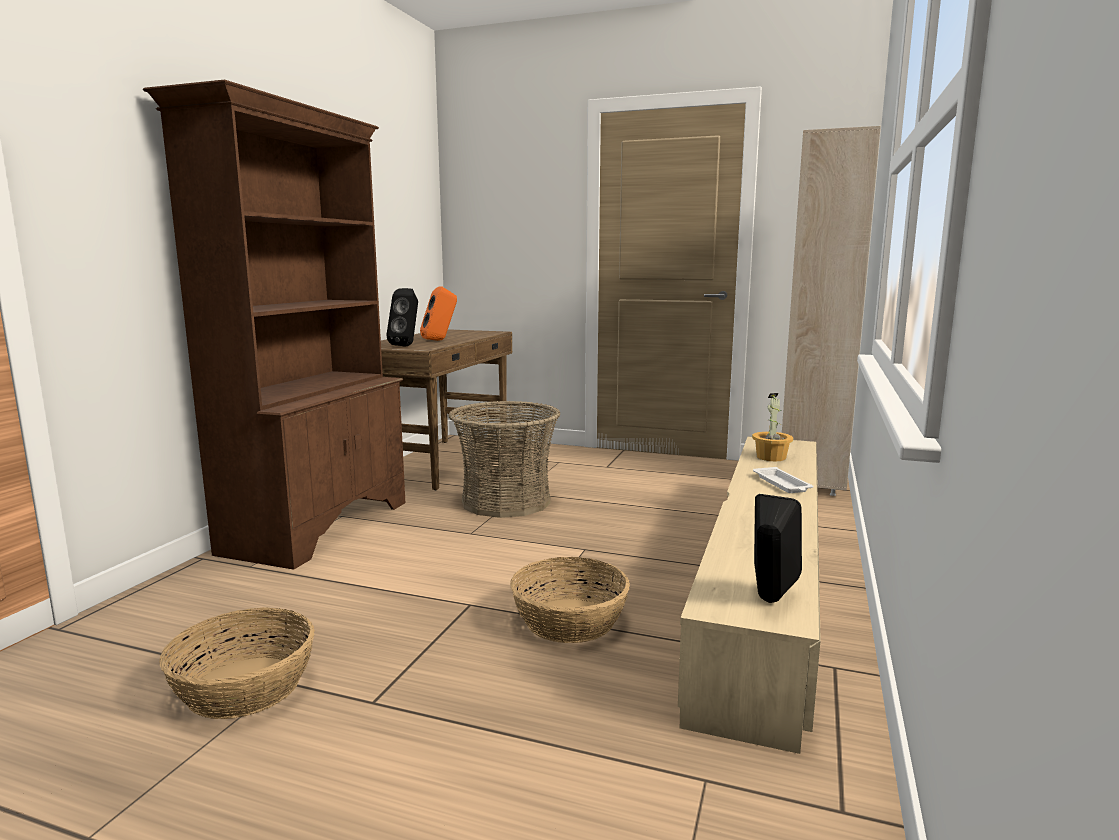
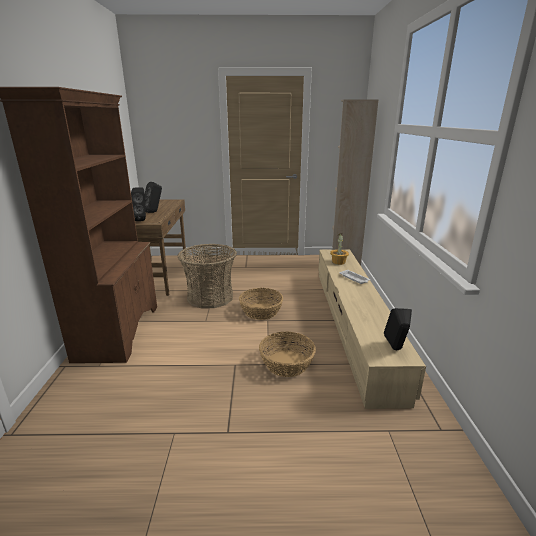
camera: 20 degrees left, 10 degrees up
(245, 686) = (156, 441): basket -> basket (261, 311)
(440, 340) = (154, 212): orange speaker -> black speaker

